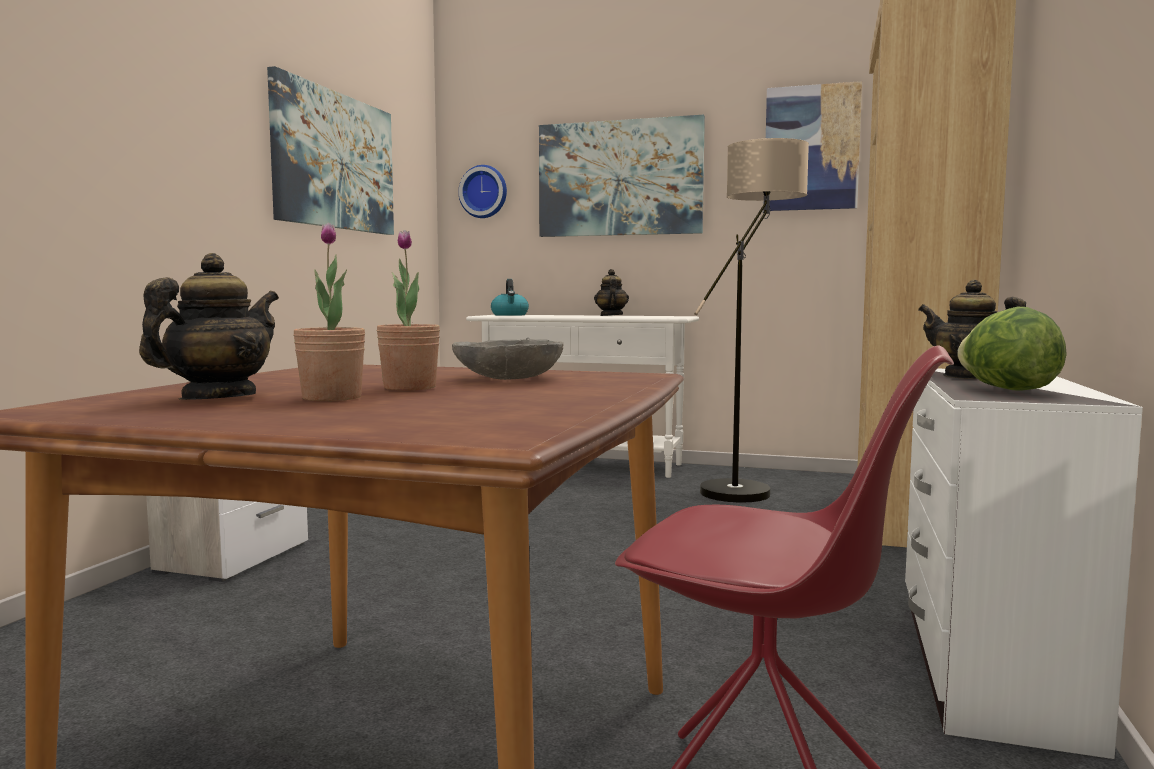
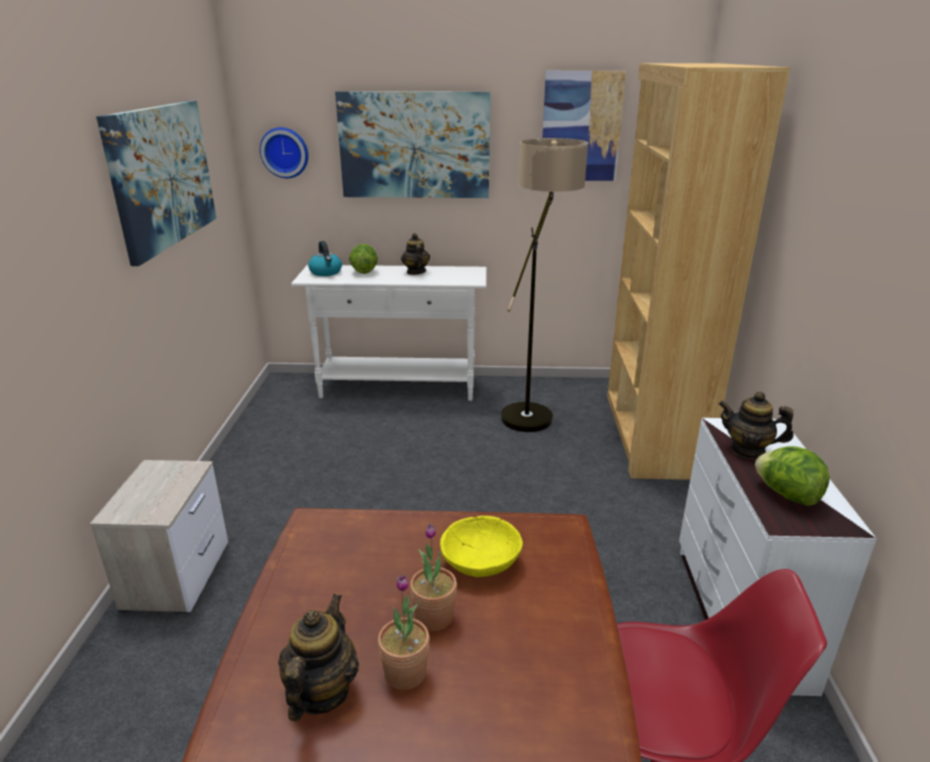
camera: 15 degrees left, 20 degrees up
(509, 378) = (481, 561): grey bowl -> yellow bowl
(552, 315) = (364, 272): none -> lettuce

